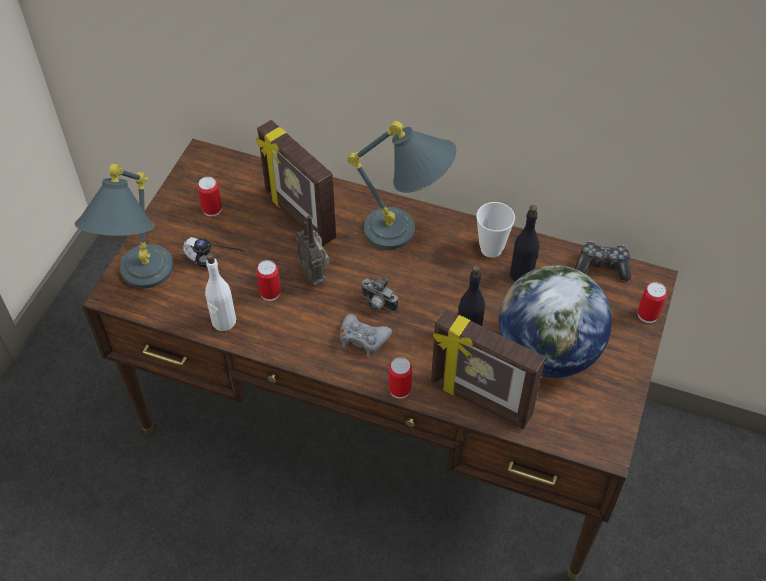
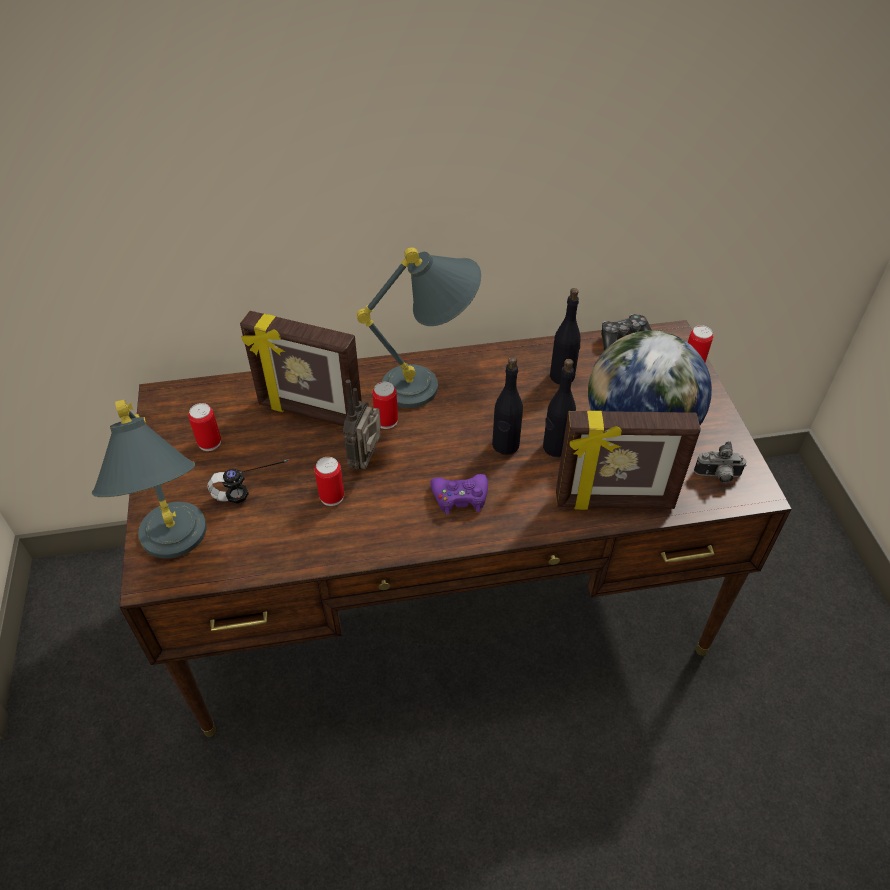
camera: 30 degrees left, 5 degrees down
(223, 321) = (301, 547): white bottle -> none
(315, 275) = (367, 460): radio -> radio turned 75 degrees clockwise
(363, 338) = (460, 497): grey game controller -> purple game controller
(377, 304) = (450, 459): camera -> camera (717, 476)
(400, 389) = (532, 528): can -> can (386, 421)
(429, 312) = (505, 445): none -> black bottle
(491, 249) = (518, 366): cup -> none

